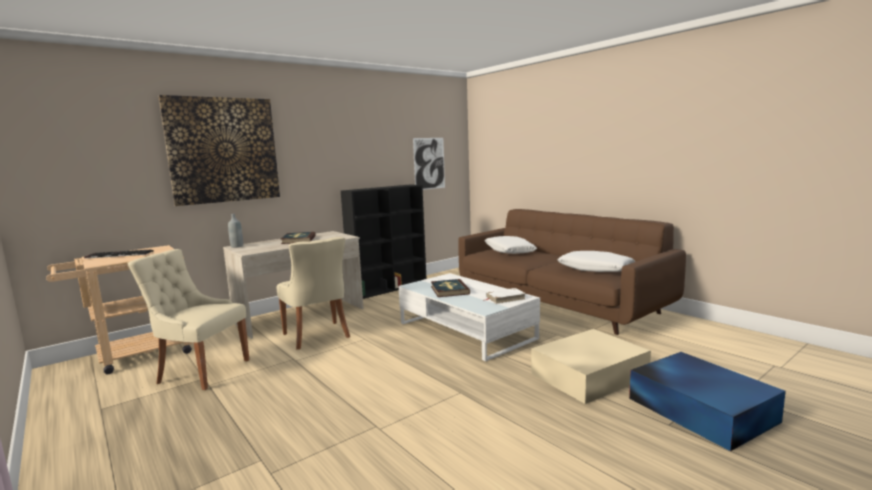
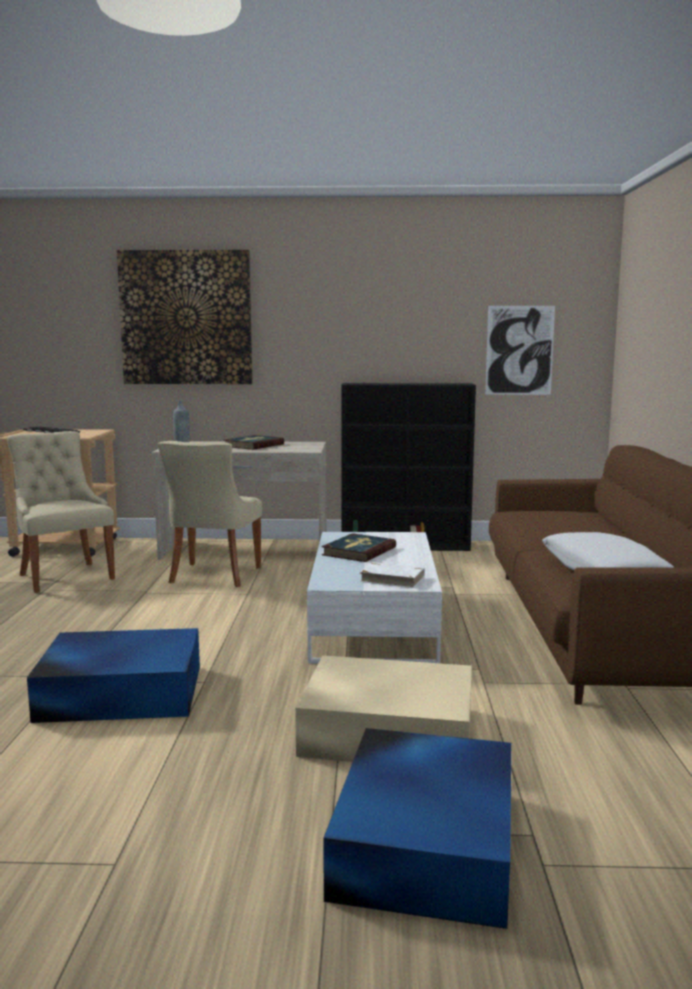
camera: 40 degrees right, 0 degrees up
(430, 419) = (119, 692): none -> blue storage box
(509, 251) = (560, 518): white pillow -> none

